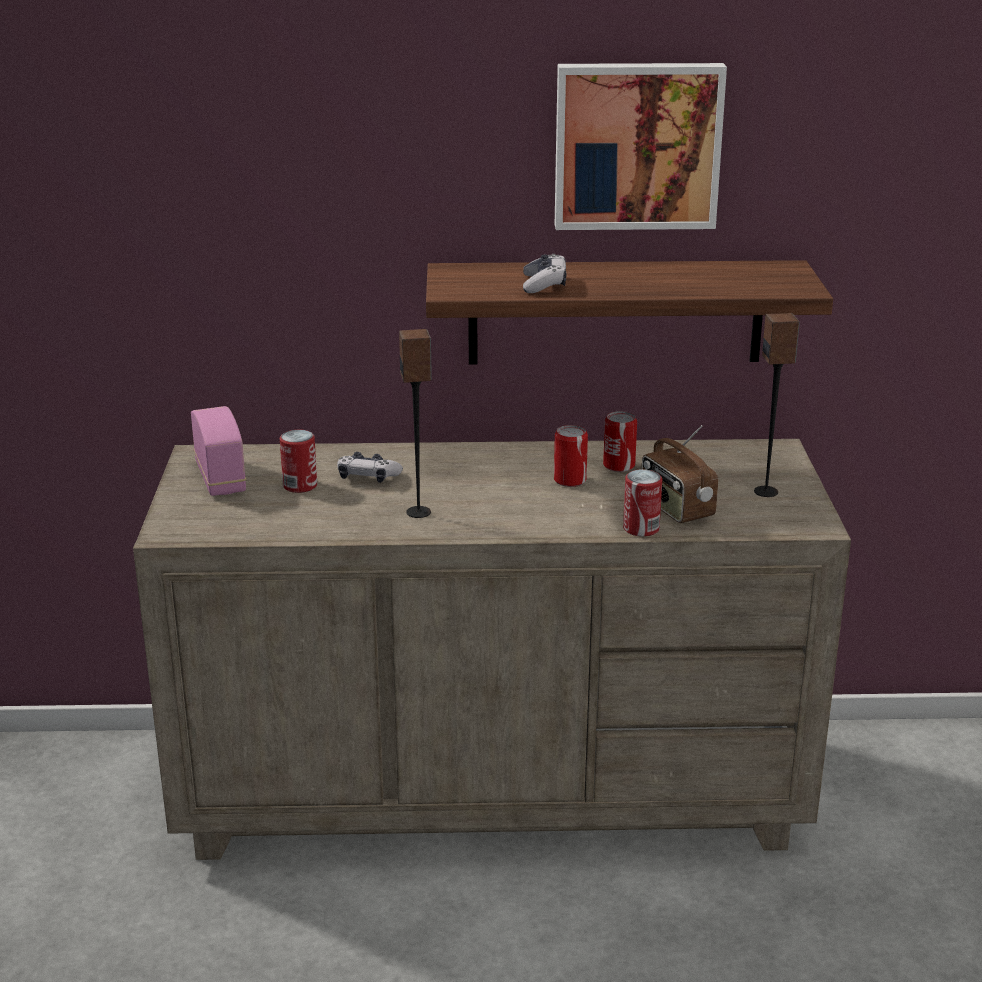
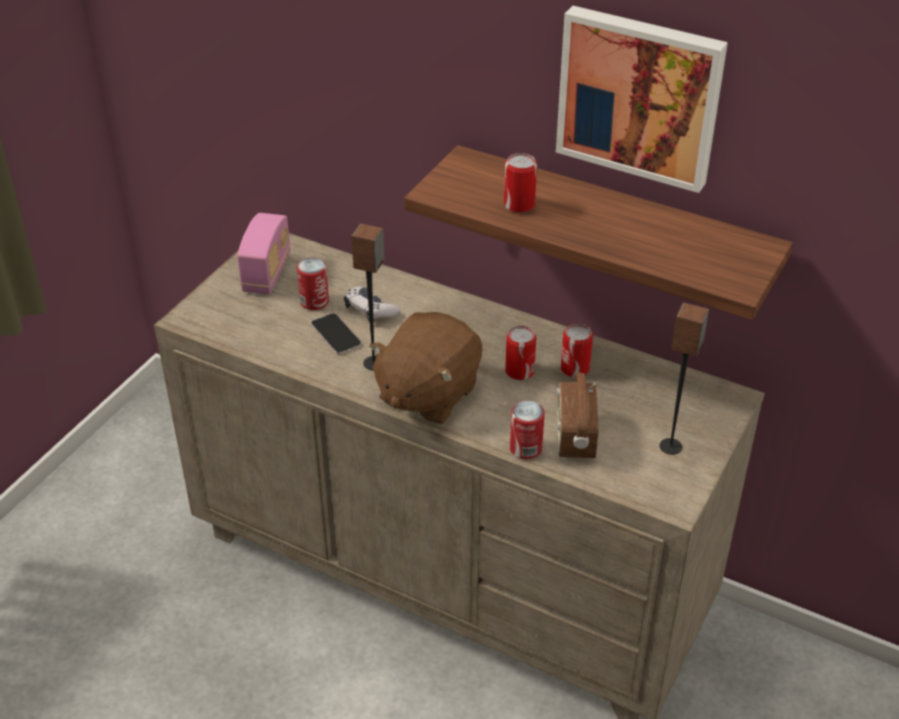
camera: 30 degrees right, 15 degrees up
(353, 502) = (336, 334): none -> phone
(500, 518) = (427, 394): none -> brown plush toy
(544, 284) = (519, 204): game controller -> can

